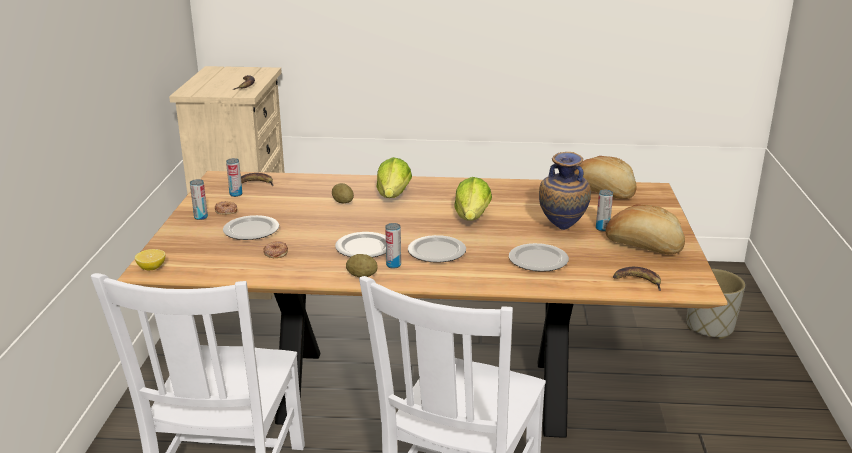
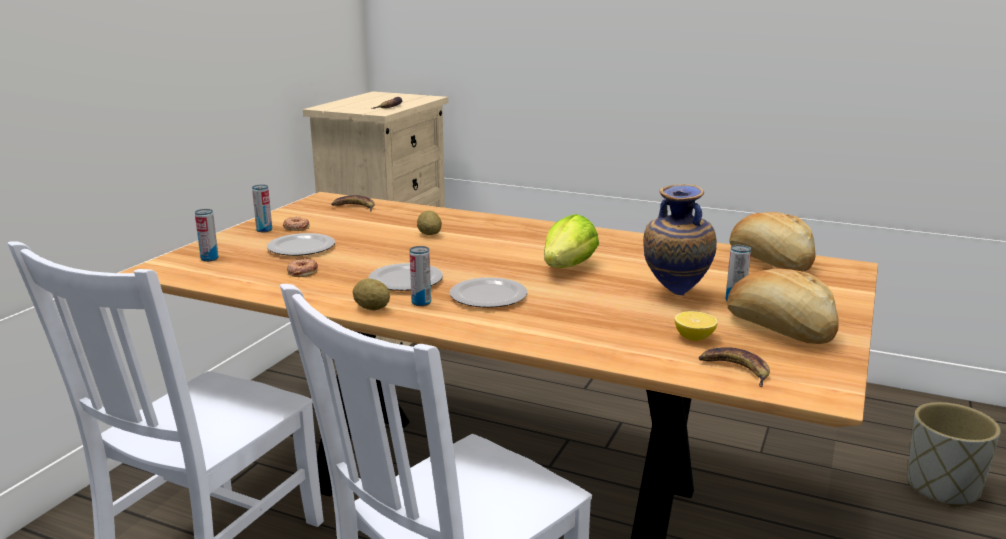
camera: 20 degrees right, 5 degrees down
(151, 268) = (160, 268): lemon -> lemon (694, 338)
(236, 194) = (323, 214): can -> can (209, 259)
(393, 196) = (494, 235): lettuce -> none
(538, 260) = (611, 324): plate -> none

